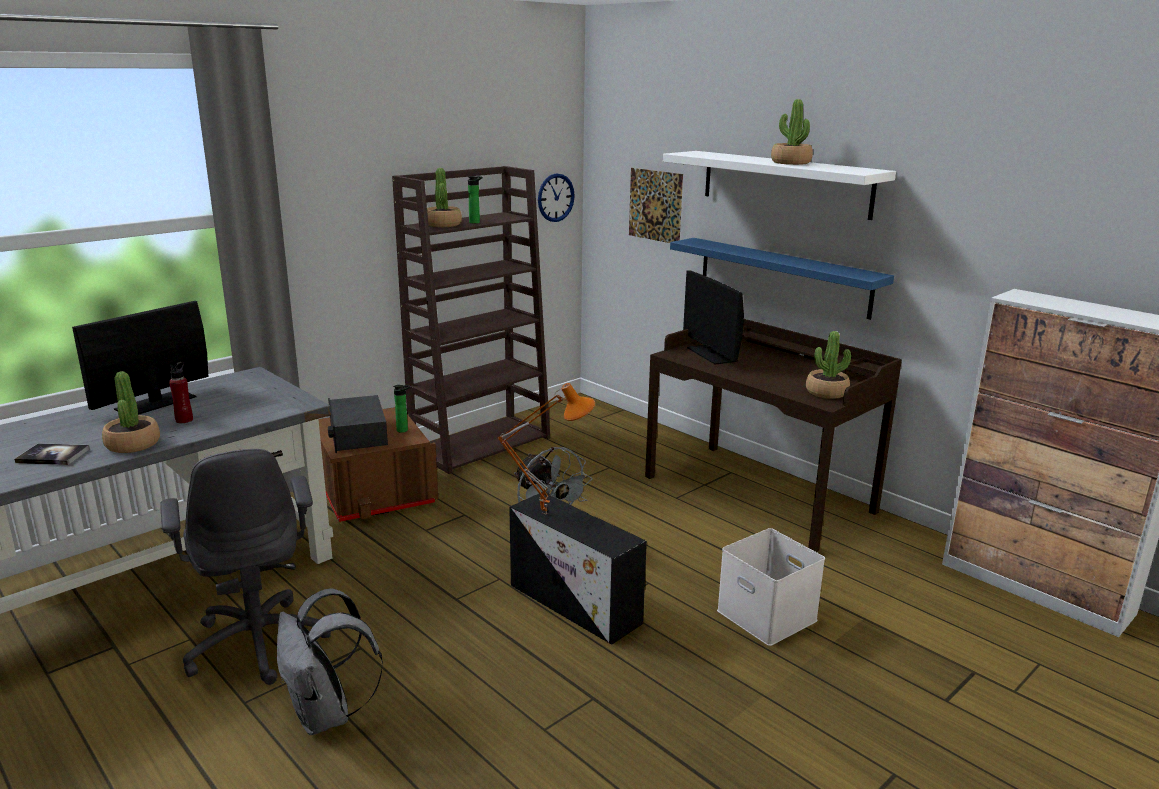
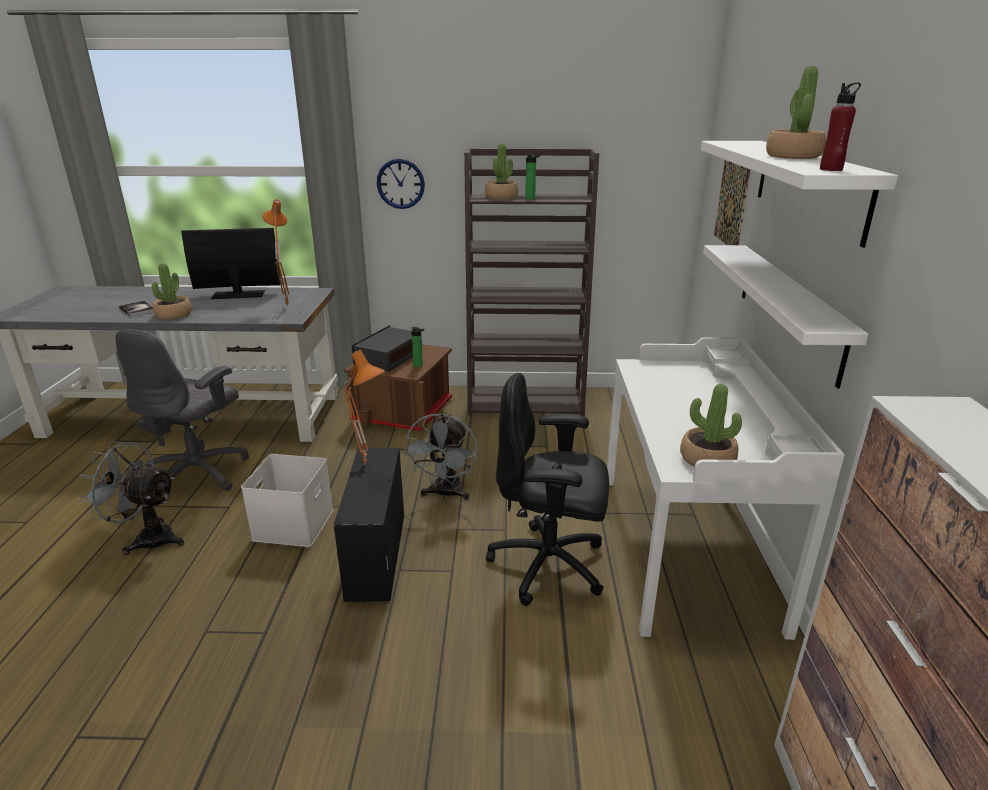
camera: 45 degrees right, 5 degrees up
(184, 420) = (223, 309): red bottle -> red bottle (831, 169)
(260, 397) = (285, 306): none -> orange table lamp
(326, 715) = (147, 538): grey backpack -> grey fan
(555, 197) = (662, 187): wall clock -> wall clock (400, 184)
(703, 545) = (550, 565): none -> black office chair
(711, 354) = (674, 377): monitor -> none
(758, 493) = (686, 547): brown desk -> white desk
(764, 615) = (488, 661): white storage box -> white storage box (293, 523)
(782, 276) = (788, 308): blue shelf -> white shelf

